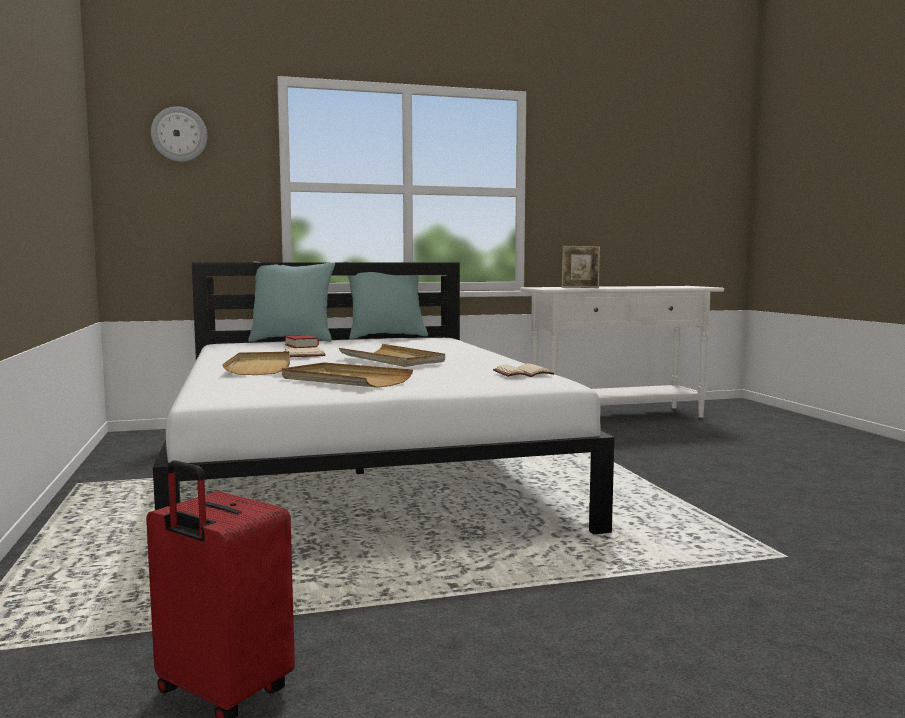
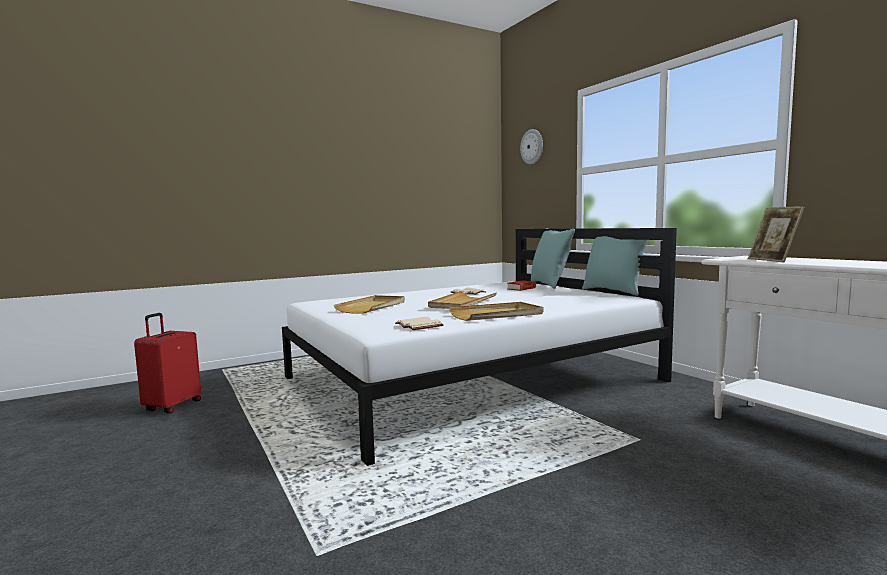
camera: 75 degrees right, 0 degrees up
(261, 367) = (412, 295): beige tray -> beige tray (497, 315)

